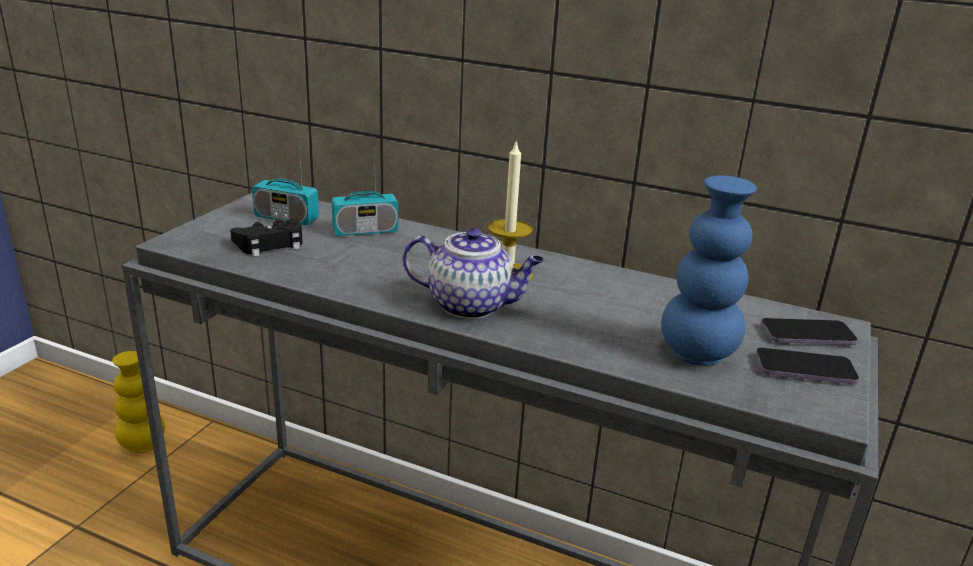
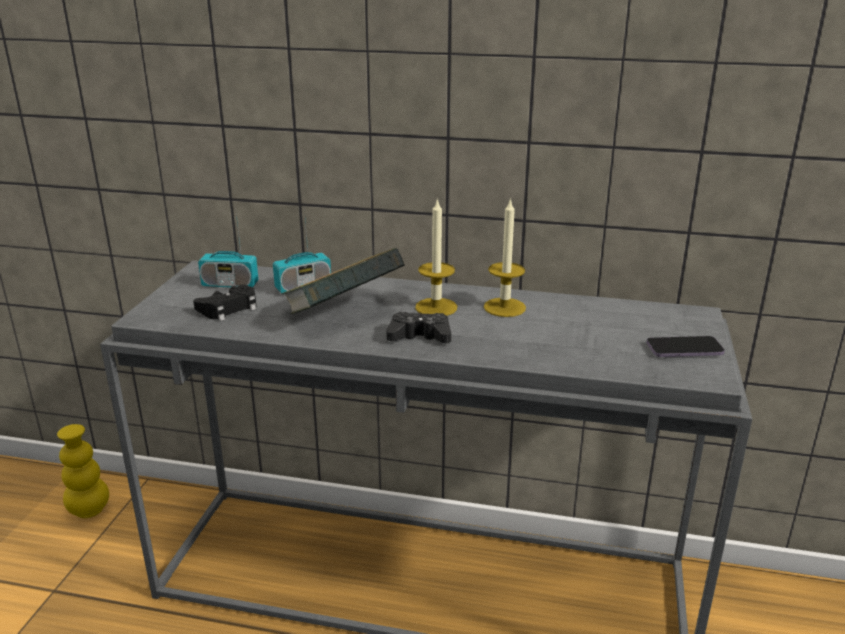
camera: 10 degrees left, 0 degrees up
(395, 266) = (343, 313): none -> book
(472, 305) = (419, 336): teapot -> black game controller
(590, 285) = (504, 307): none -> candle
(696, 354) = (604, 350): blue vase -> none
(807, 335) = (678, 324): phone -> none

